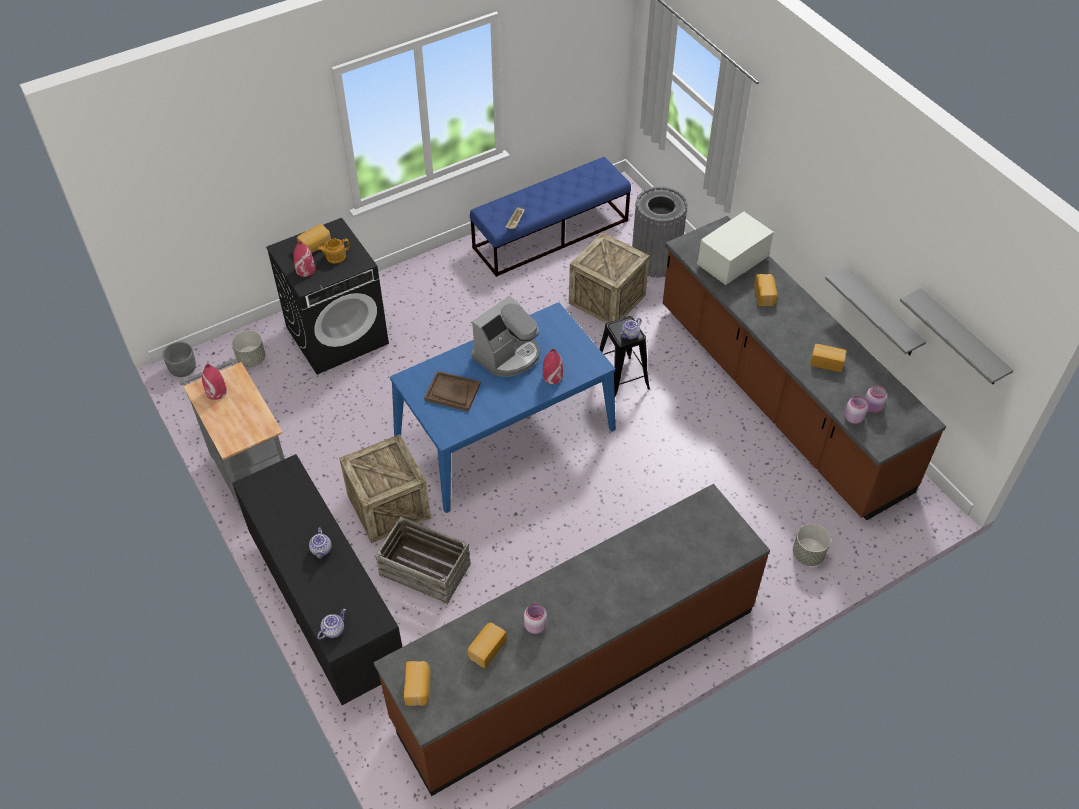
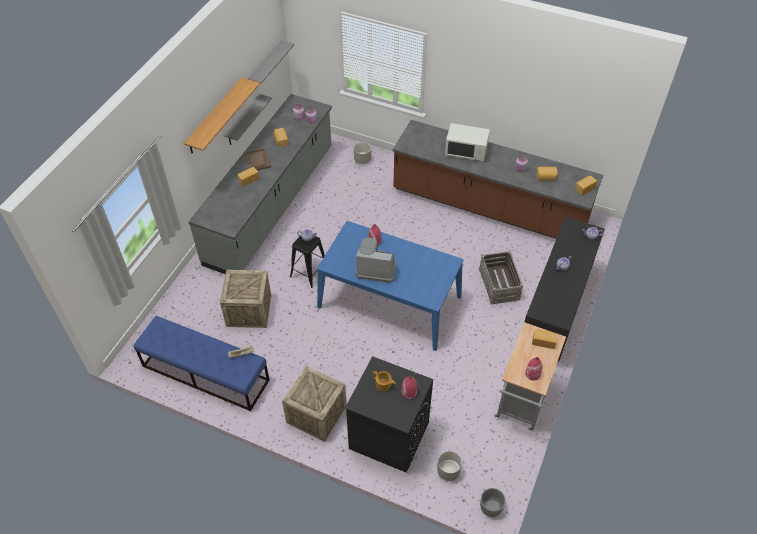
camera: 125 degrees left, 0 degrees up
(316, 245) = (383, 403): bread -> bread (543, 341)
(388, 506) = (480, 322): crate -> crate (316, 414)
(452, 392) = (423, 276): brown tray -> brown tray (258, 160)
(655, 260) = (195, 304): grey trash can -> none
(732, 263) = (231, 202): white microwave -> white microwave (466, 151)
(779, 397) = (271, 205): brown counter -> grey counter
(847, 224) = (215, 116): none -> shelf

